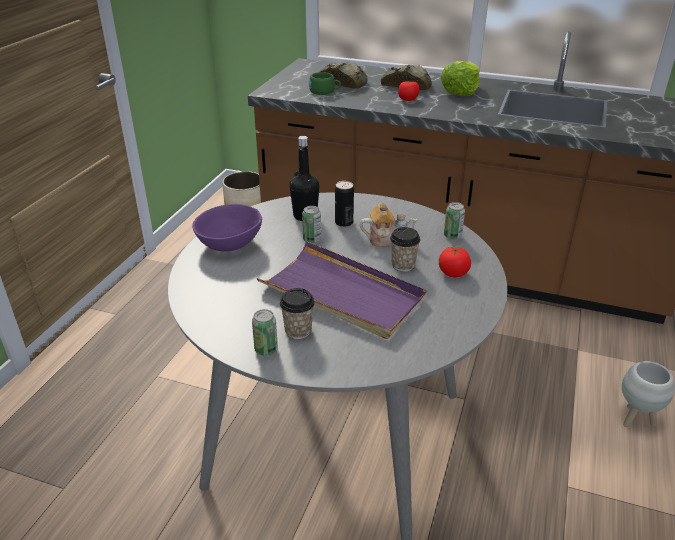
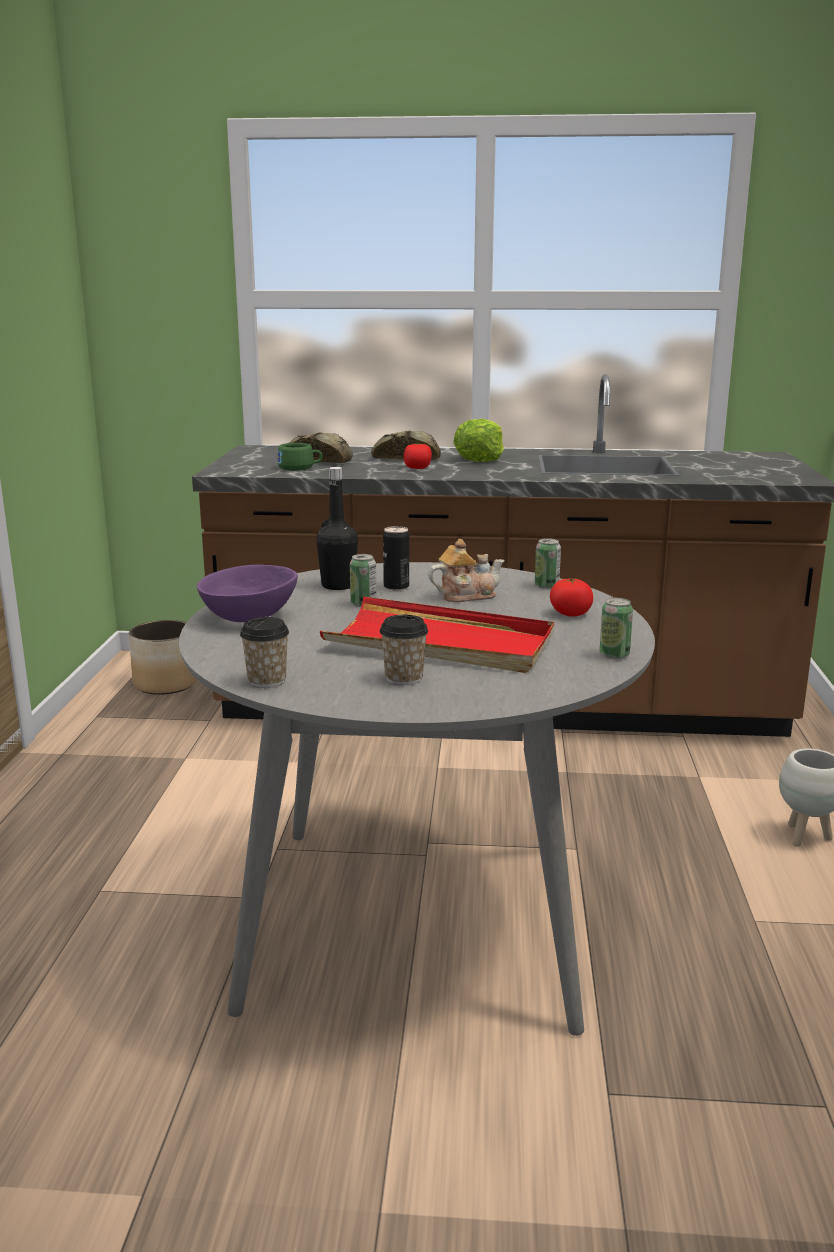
camera: 15 degrees left, 15 degrees down
(266, 349) = (372, 698): can -> can (614, 655)
(343, 294) = (440, 643): purple tray -> red tray
(403, 265) = (502, 613): cup -> cup (267, 681)

